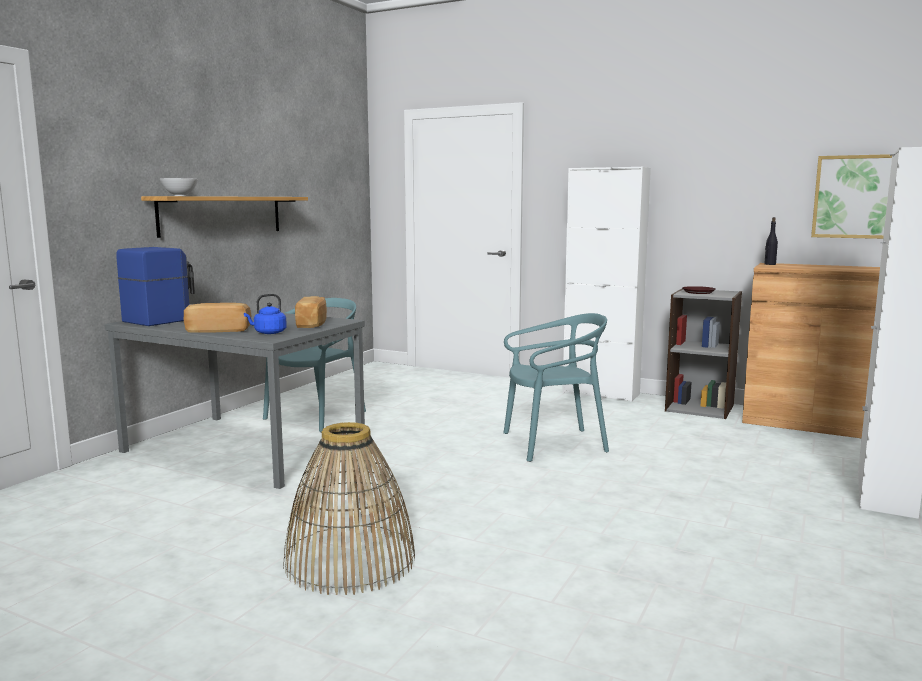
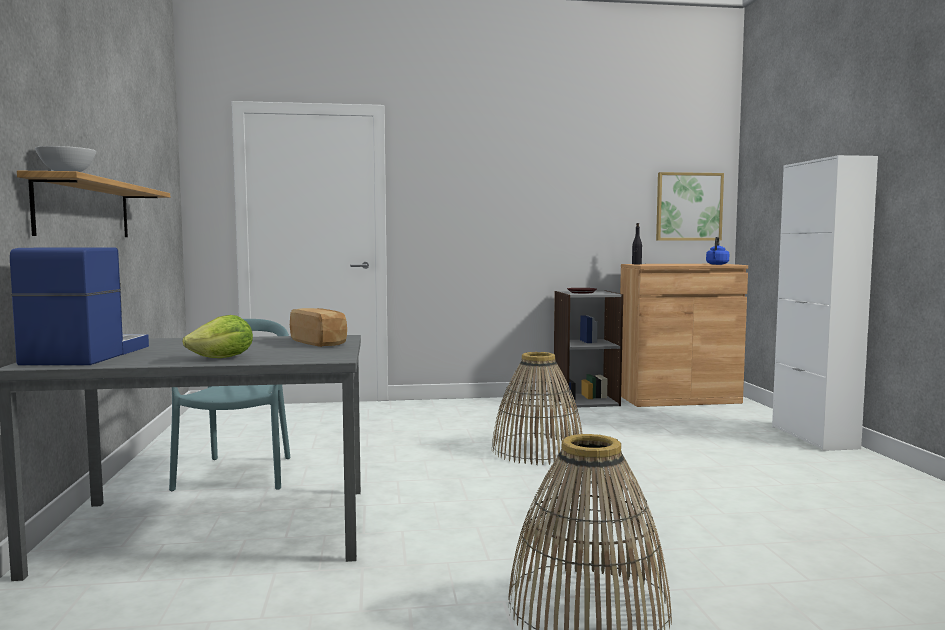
camera: 35 degrees left, 5 degrees down
(219, 330) = (223, 358): bread -> lettuce
(268, 333) = (304, 354): blue kettle -> blue kettle (717, 264)
(553, 444) = (537, 450): turquoise chair -> basket
(601, 393) = (488, 402): white cabinet -> none

